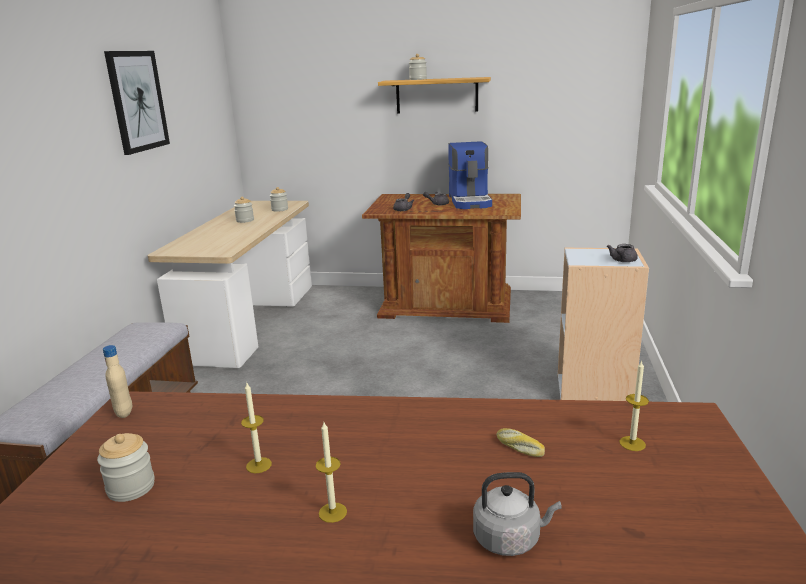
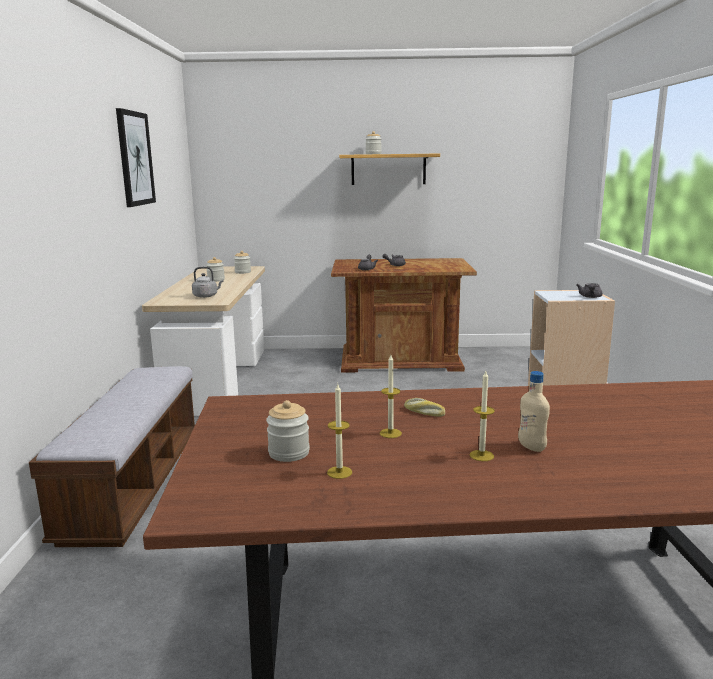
camera: 10 degrees left, 5 degrees down
(124, 412) = (231, 409): beige bottle -> beige bottle (532, 447)
(470, 201) = (423, 263): coffee machine -> none
(510, 539) = (636, 460): grey kettle -> grey kettle (206, 296)
(519, 448) = (597, 411): bread -> bread (423, 412)
(632, 443) = (682, 404): candle -> candle (339, 472)

